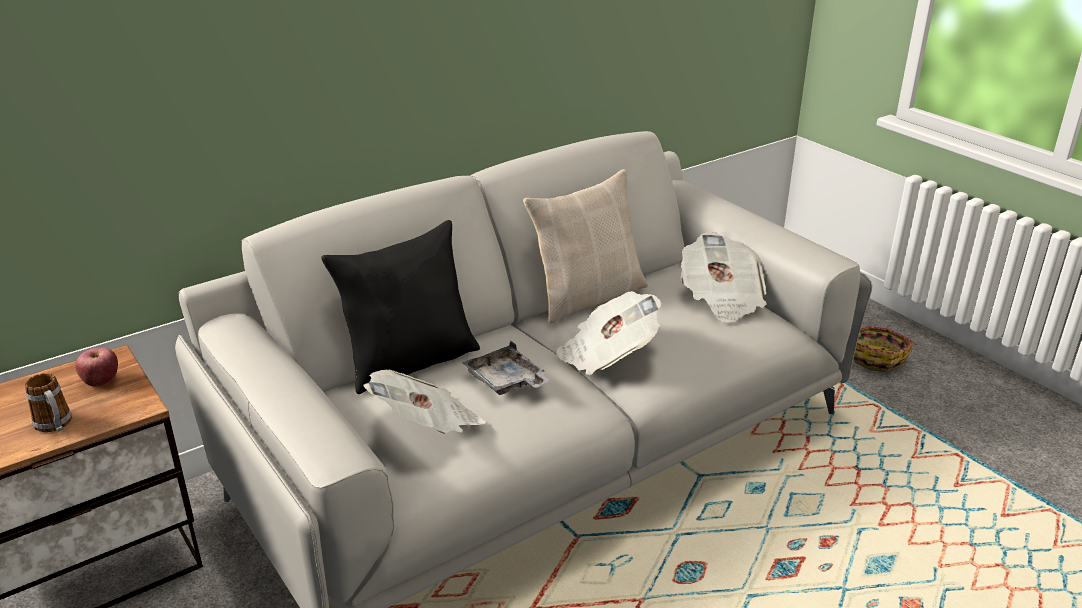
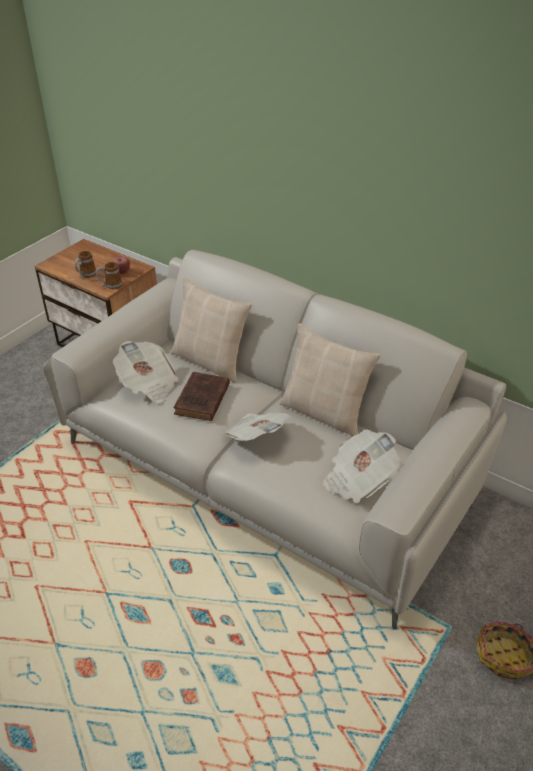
camera: 70 degrees right, 10 degrees up
(132, 400) = (110, 286): none -> mug
(410, 361) = (210, 361): black pillow -> beige pillow
(506, 381) = (201, 400): grey tray -> brown book

